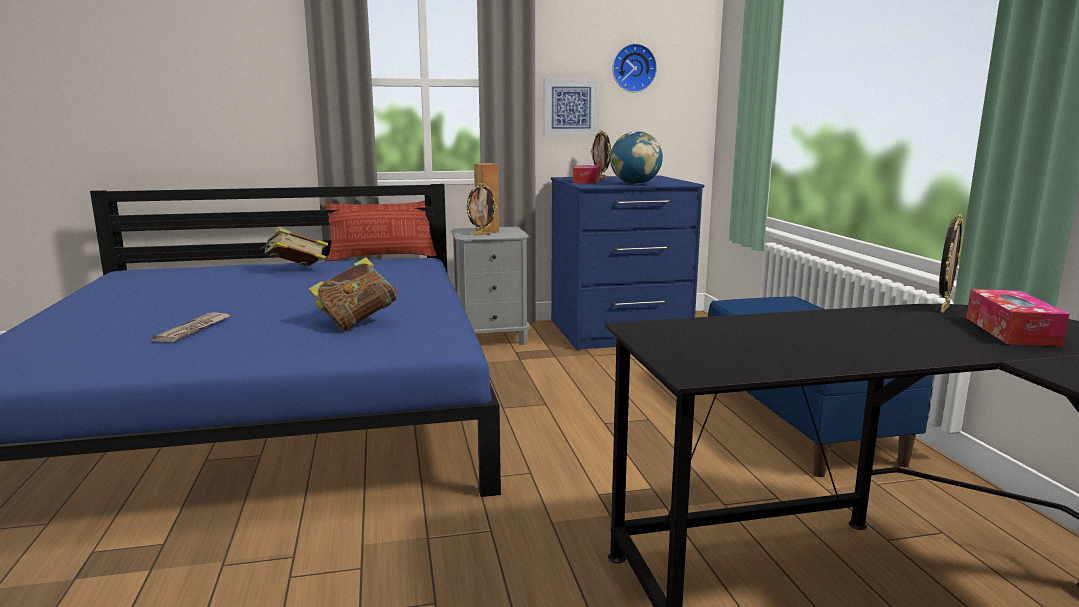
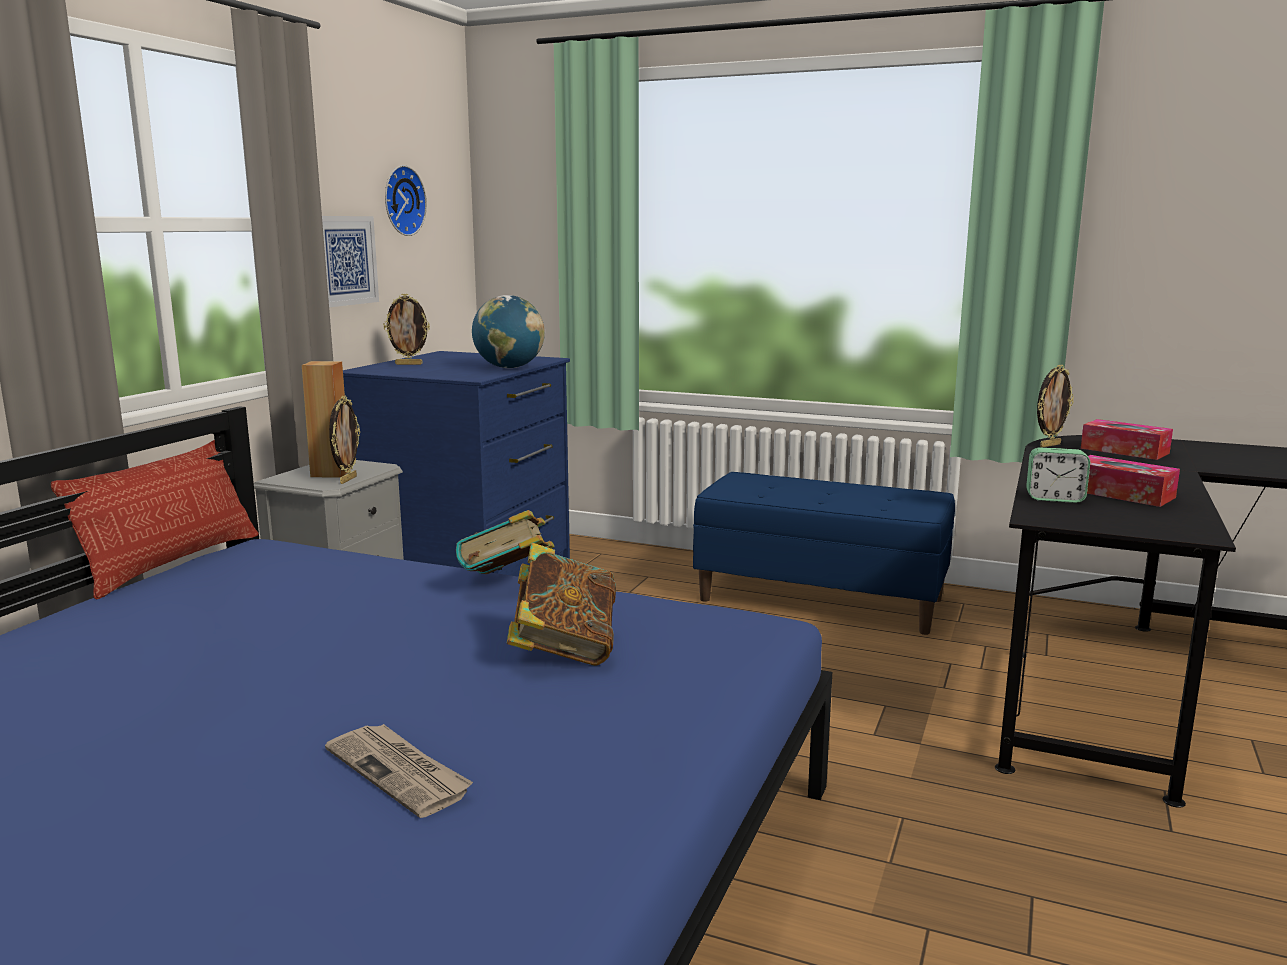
camera: 55 degrees left, 0 degrees up
(296, 270) = (115, 631): book -> book (507, 583)
(586, 181) = (431, 372): tissue box -> tissue box (1122, 494)
(718, 326) = (1054, 498): none -> alarm clock
(943, 308) = (1049, 445): picture frame -> picture frame turned 75 degrees clockwise

